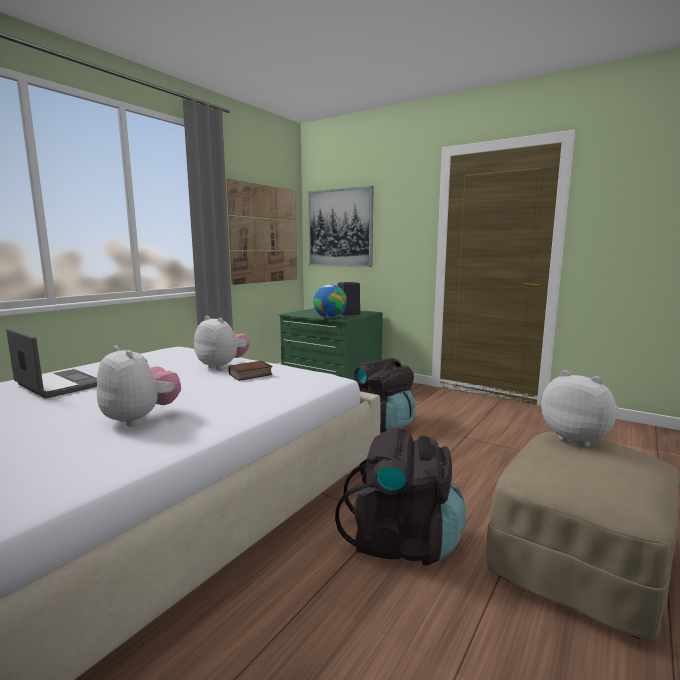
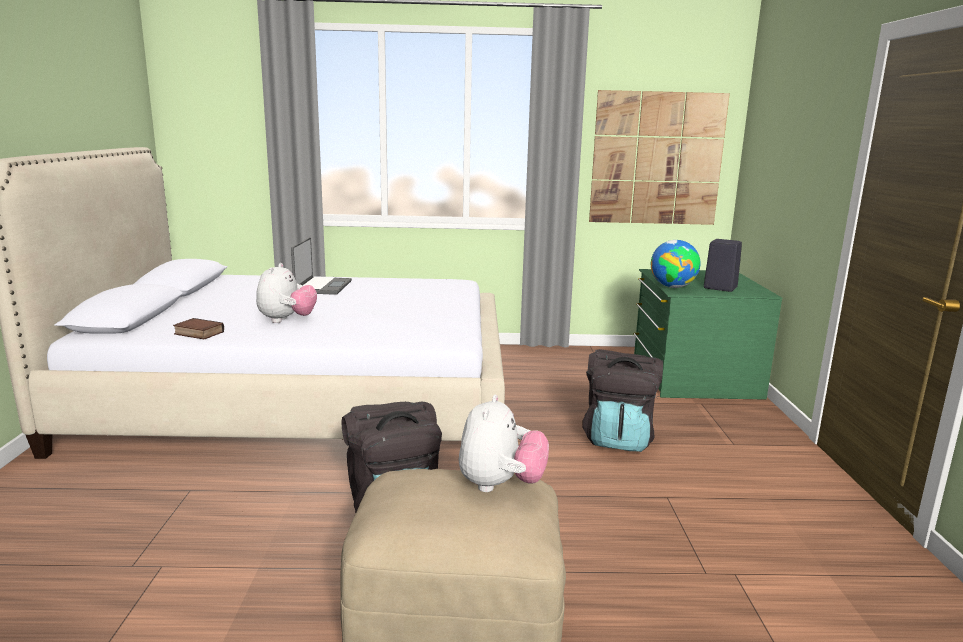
camera: 55 degrees right, 5 degrees up
(222, 366) = (429, 305): plush toy -> none
(250, 375) = (412, 317): book -> book (197, 333)
(340, 228) = (769, 154): picture -> none

